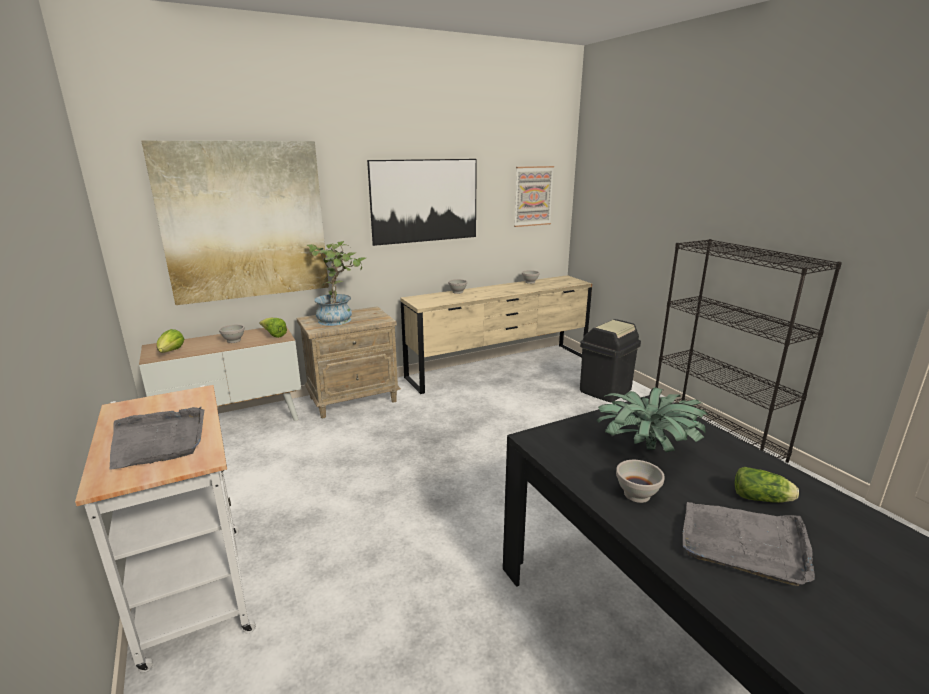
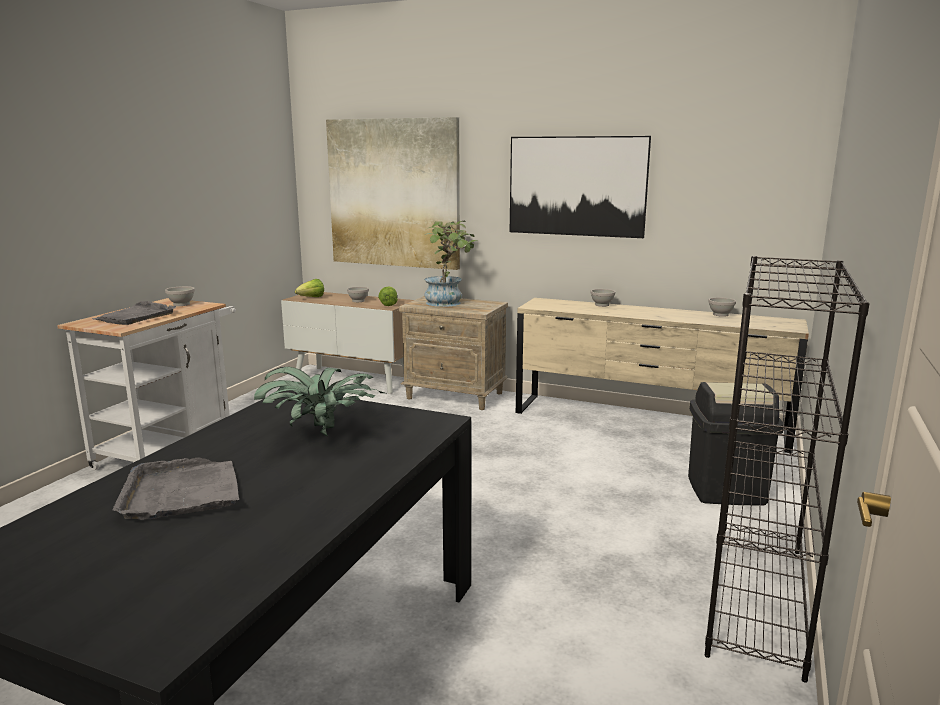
camera: 50 degrees right, 5 degrees down
(533, 196) = (746, 190): picture -> none
(637, 494) = (229, 444): white bowl -> white bowl (182, 304)
(763, 499) = (277, 492): lettuce -> none

